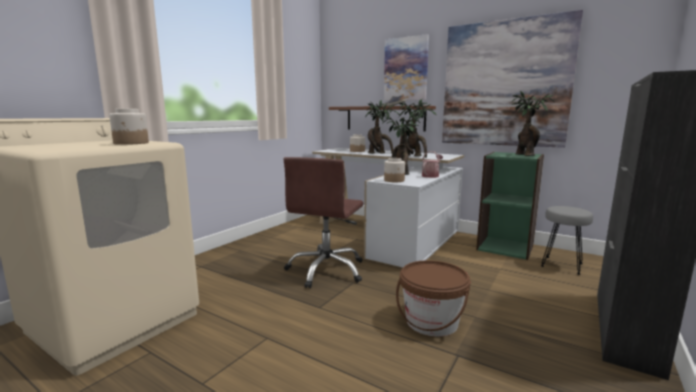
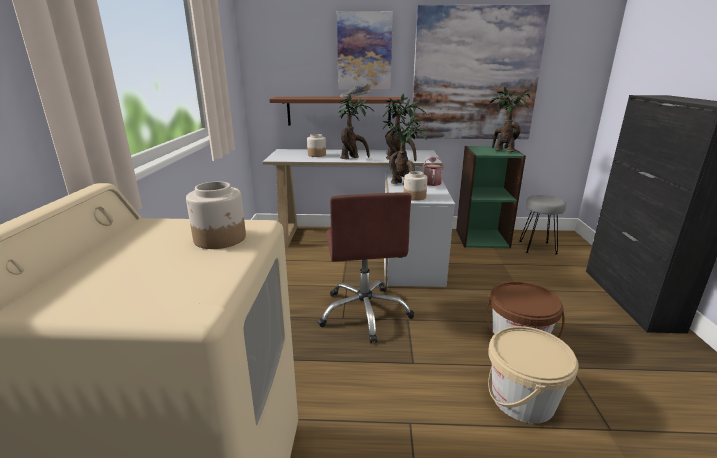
camera: 30 degrees left, 10 degrees up
(375, 357) = (522, 399): none -> beige bucket

